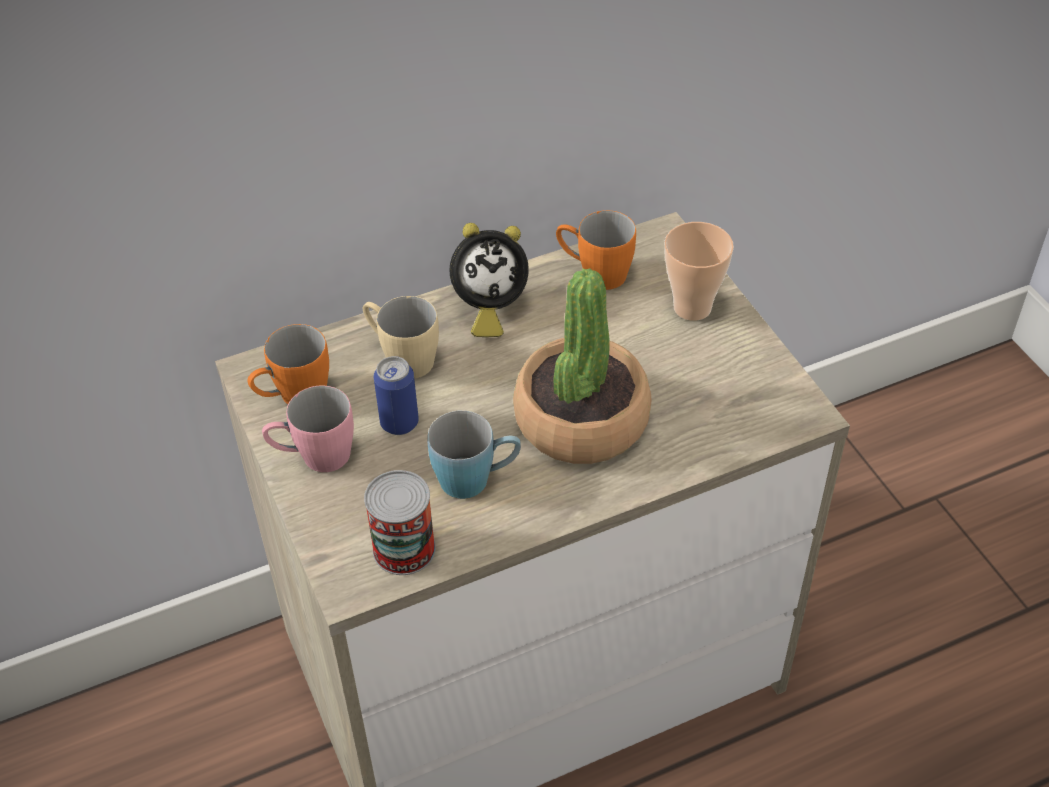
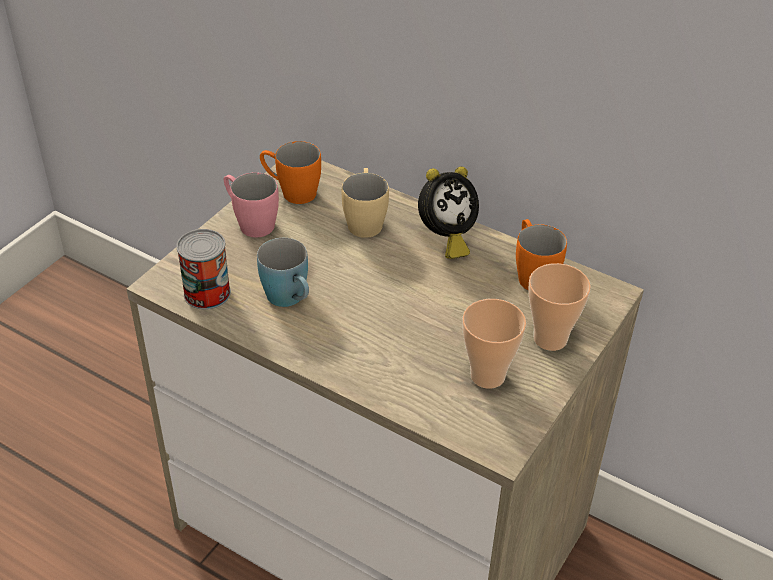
camera: 55 degrees right, 5 degrees down
(399, 423) = (308, 244): can -> none
(487, 309) = (445, 238): alarm clock -> alarm clock turned 75 degrees counterclockwise
(581, 419) = (385, 326): potted plant -> none
(707, 376) = (487, 376): none -> cup

